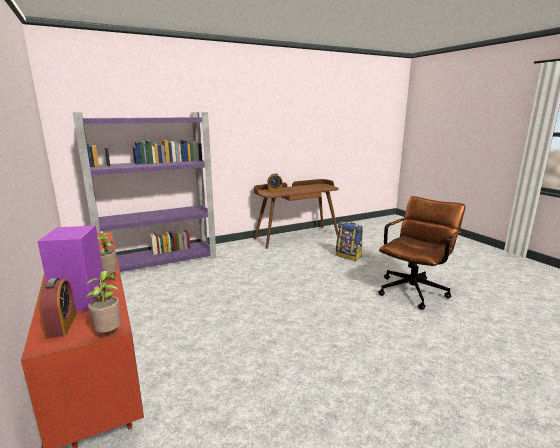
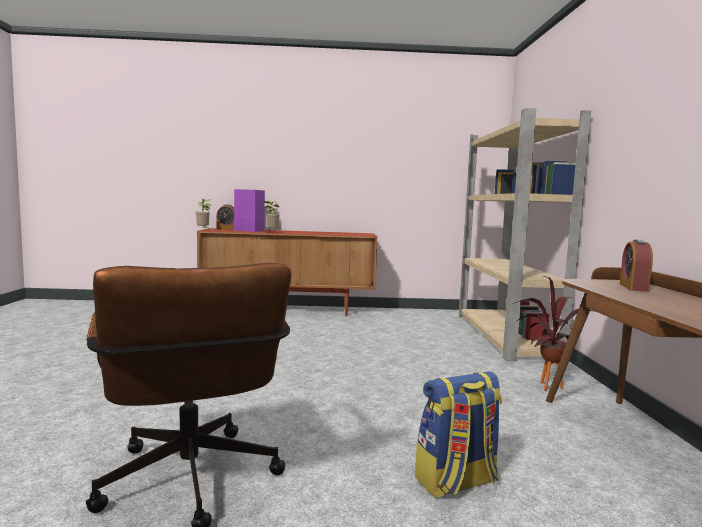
camera: 115 degrees right, 10 degrees down
(159, 260) = (504, 335): purple bookcase -> beige bookcase
(247, 249) = (543, 385): none -> potted plant

